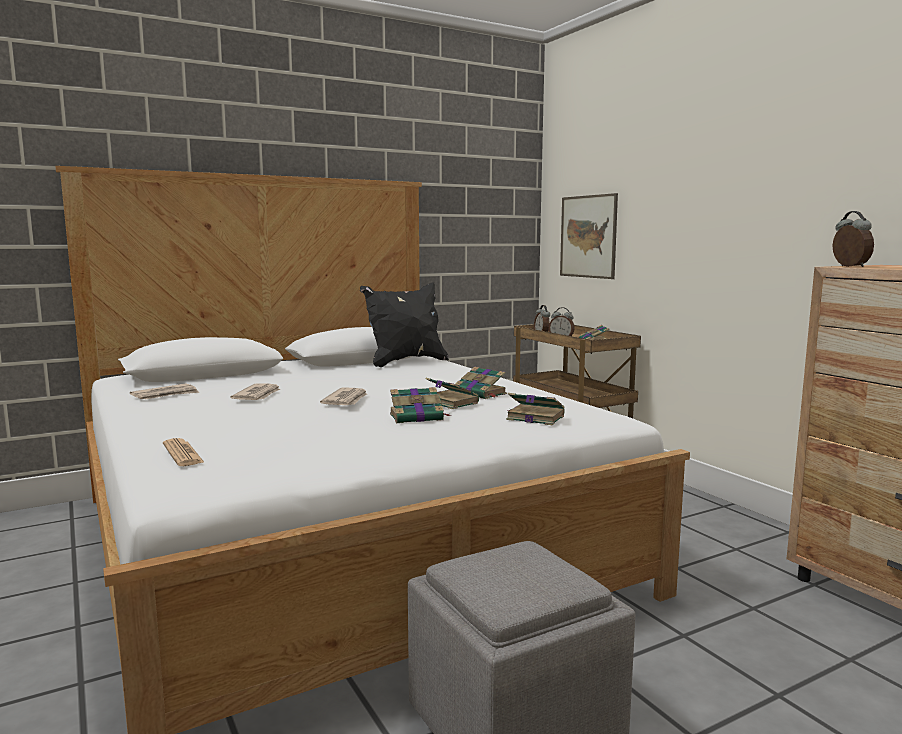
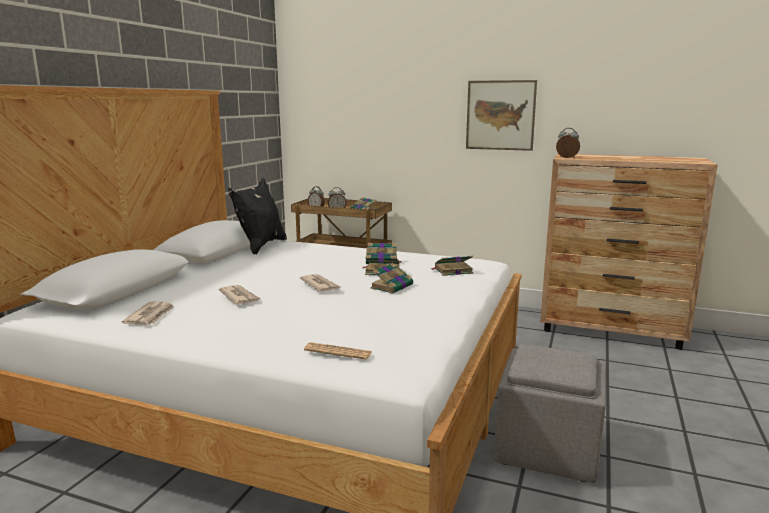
camera: 40 degrees left, 5 degrees up
(588, 236) = (333, 132): picture -> picture (500, 115)

